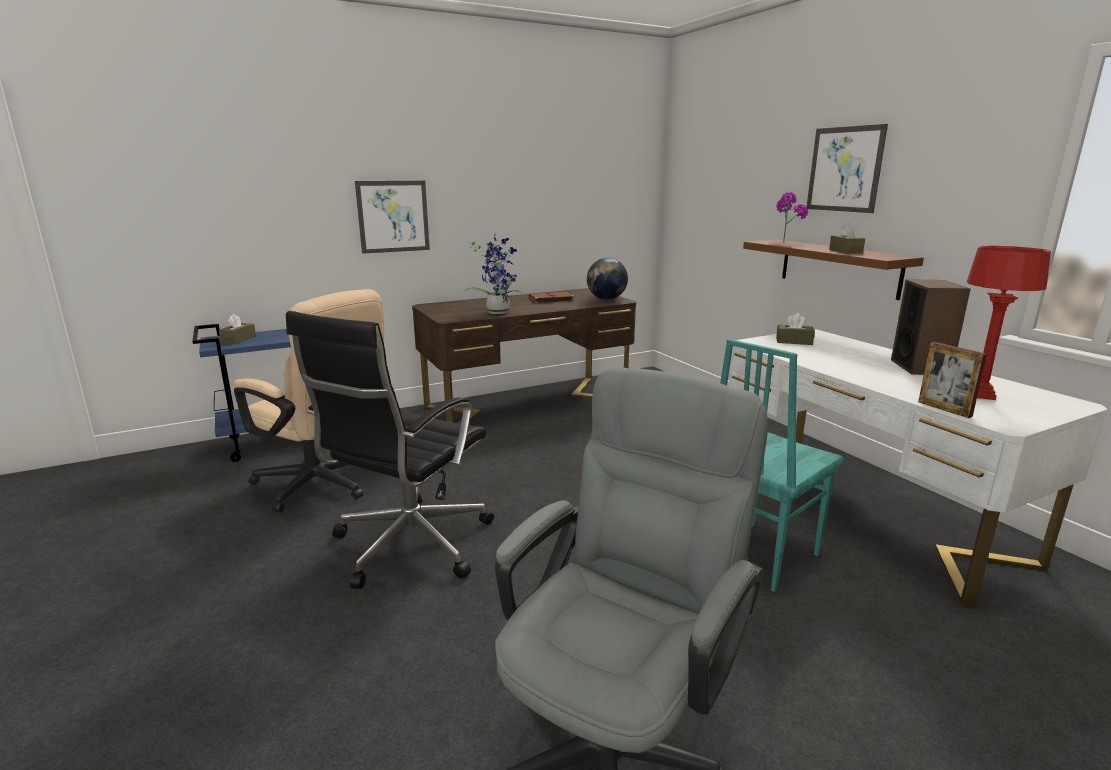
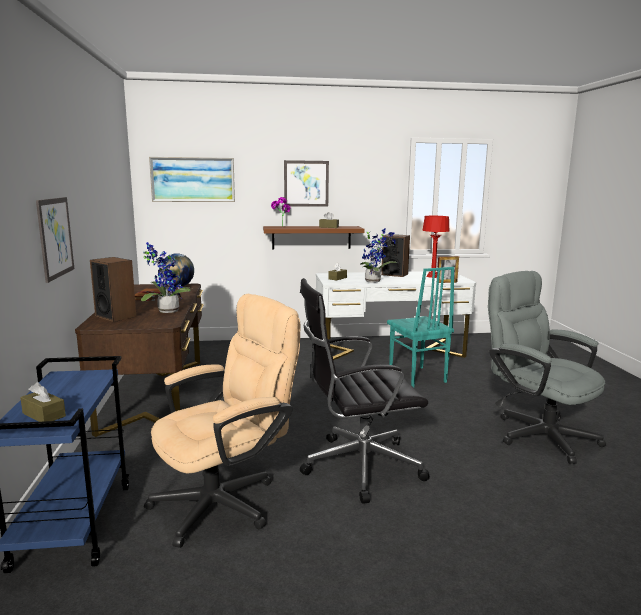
camera: 70 degrees left, 5 degrees down
(408, 545) = (358, 466): black office chair -> black office chair turned 120 degrees clockwise
(464, 304) = (116, 316): none -> speaker
(712, 165) = (193, 179): none -> picture
(822, 361) = (374, 281): none -> potted plant

